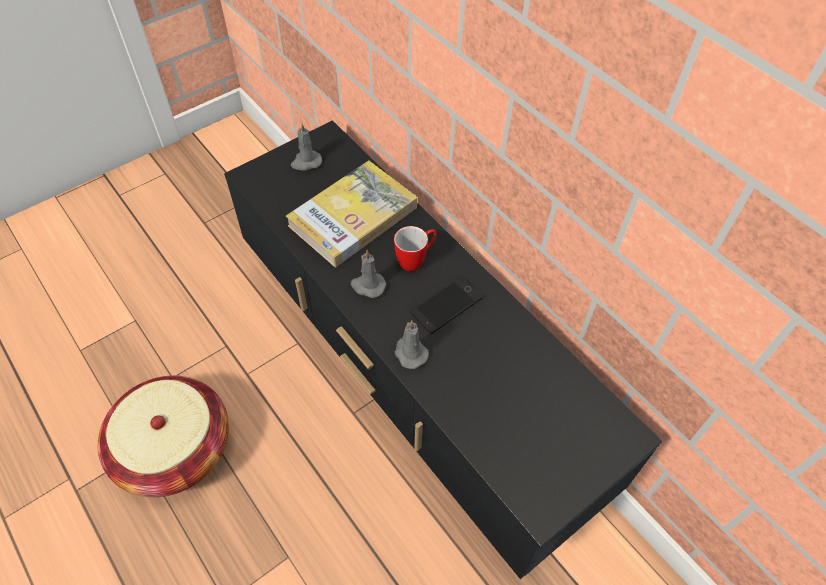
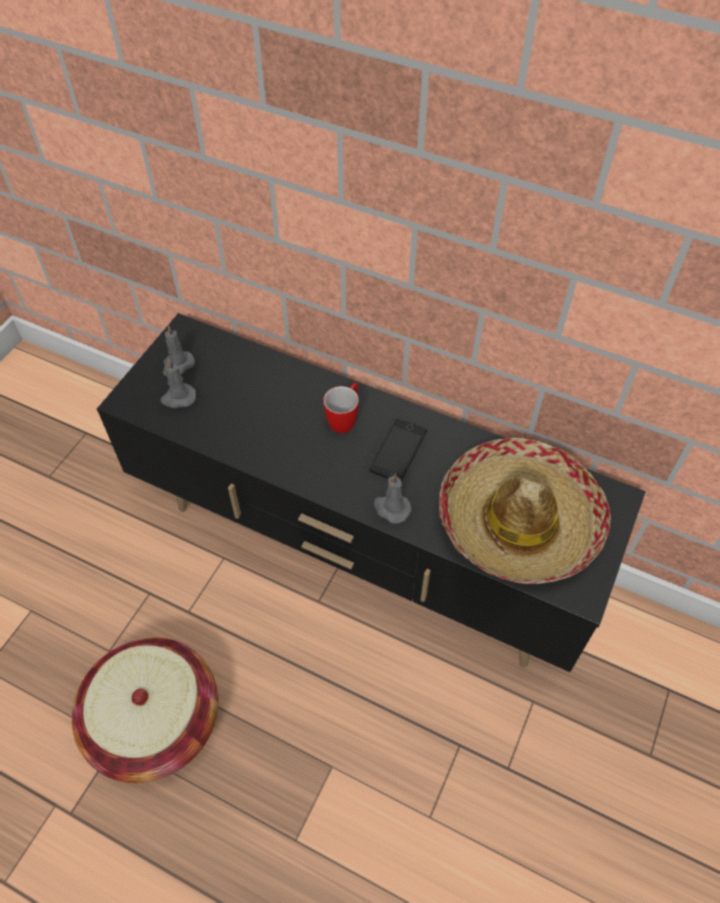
camera: 25 degrees left, 0 degrees up
(353, 216) = (259, 401): book -> none
(367, 286) = (314, 462): grey candle -> grey candle (178, 398)
(518, 414) = (518, 521): none -> hat

